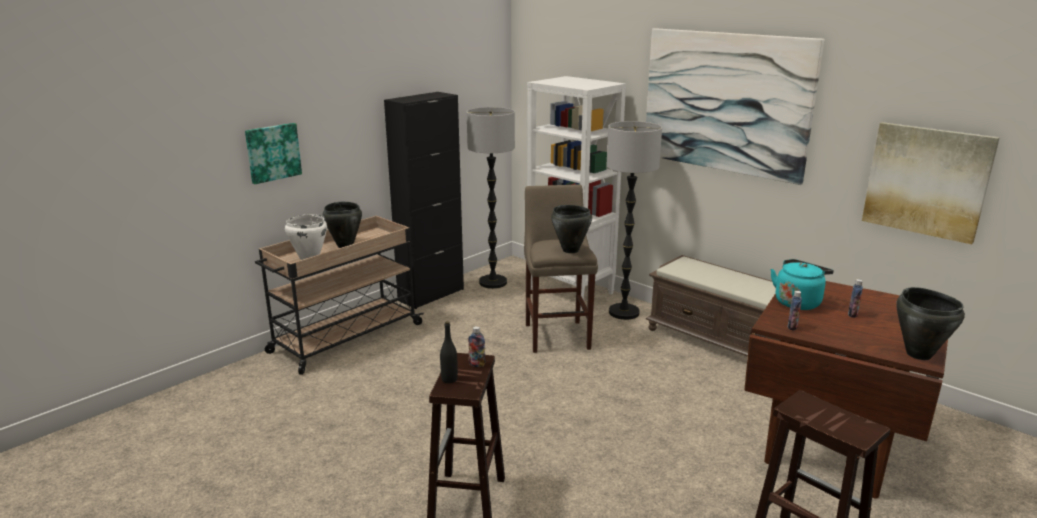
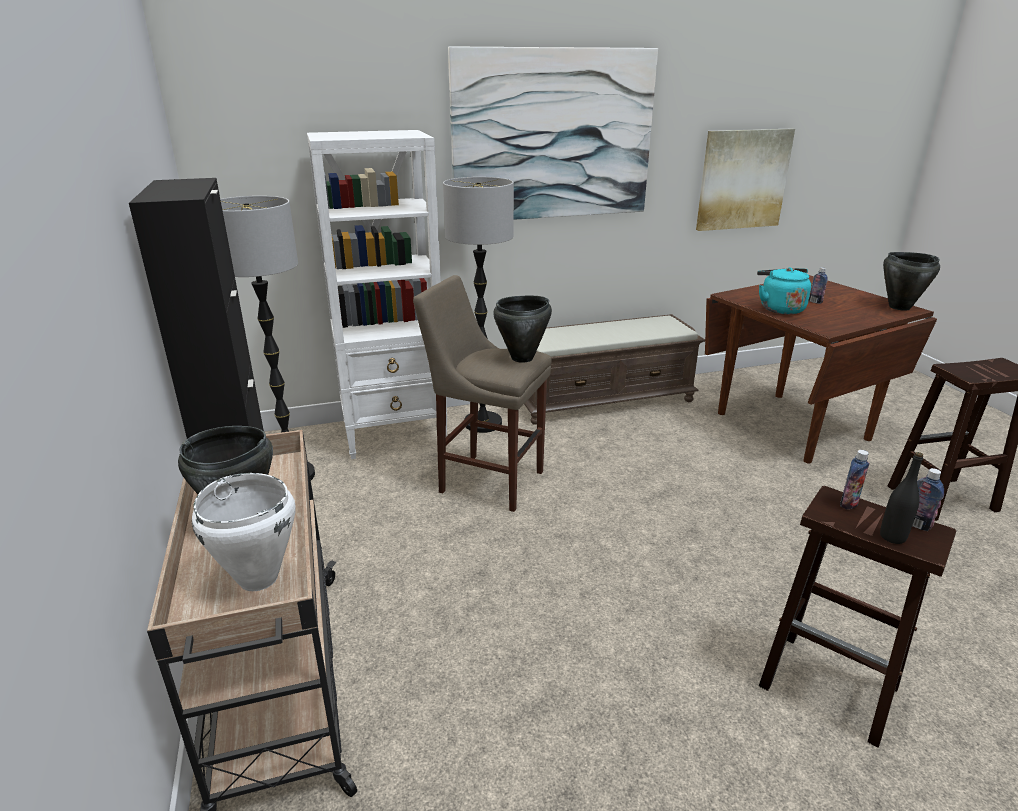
camera: 60 degrees left, 5 degrees up
(272, 152) = (71, 377): picture -> none
(792, 327) = (834, 325): bottle -> bottle (917, 524)

